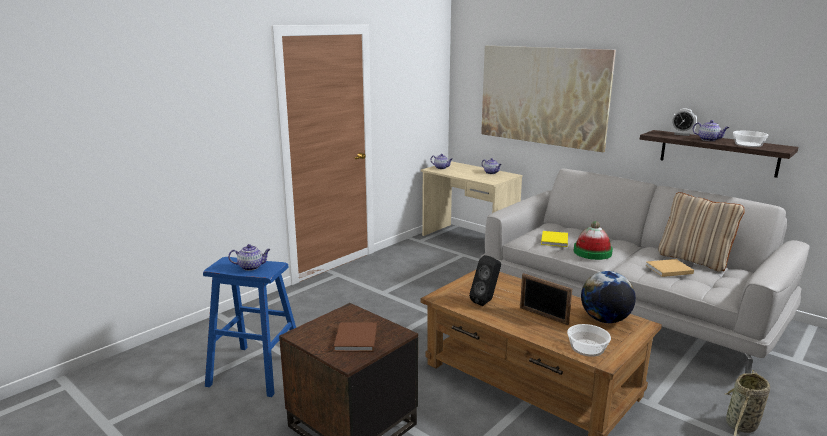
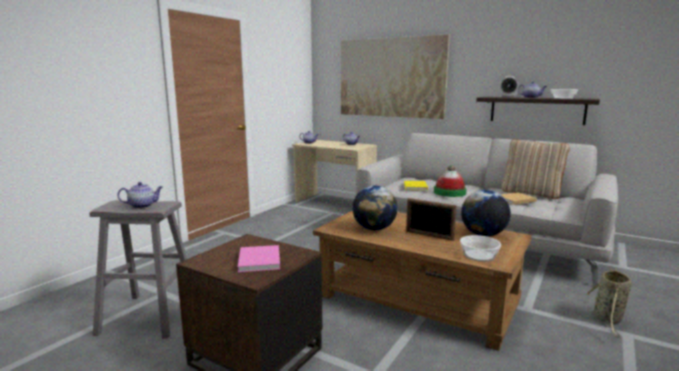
camera: 10 degrees left, 5 degrees down
(256, 370) = (150, 315): blue stool -> grey stool
(355, 339) = (259, 261): brown book -> pink book
(486, 301) = (374, 229): black speaker -> globe

